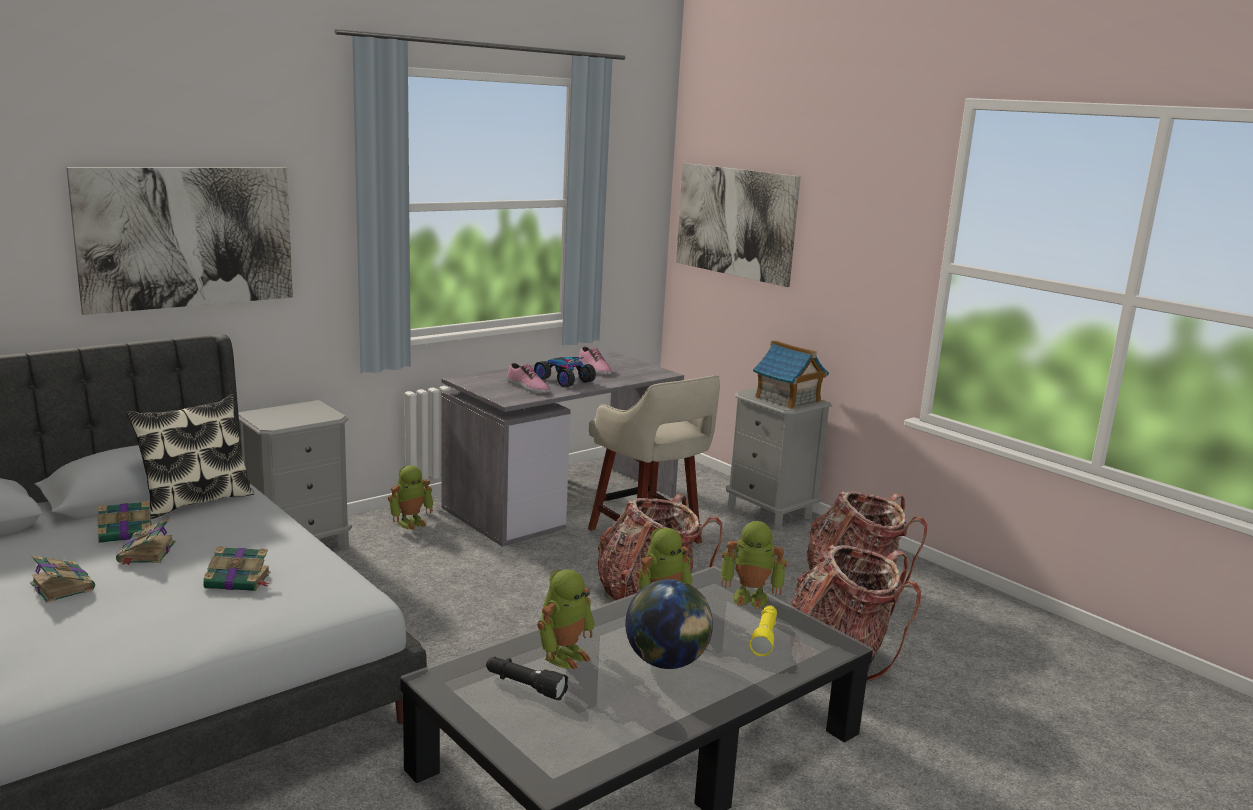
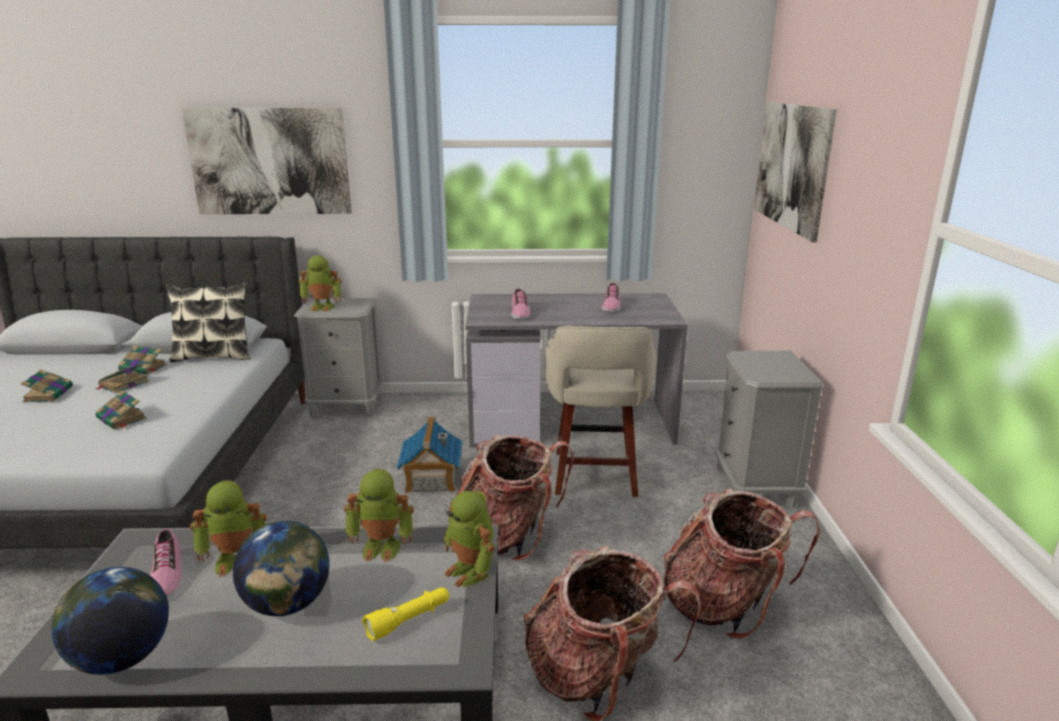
camera: 40 degrees right, 5 degrees up
(411, 522) = (438, 409): toy robot -> toy robot (323, 307)
(524, 686) = (165, 575): black flashlight -> shoe
(565, 380) = (563, 311): toy car -> none
(612, 740) = (123, 659): none -> globe
(788, 399) = (774, 370): toy house -> toy house (431, 480)

